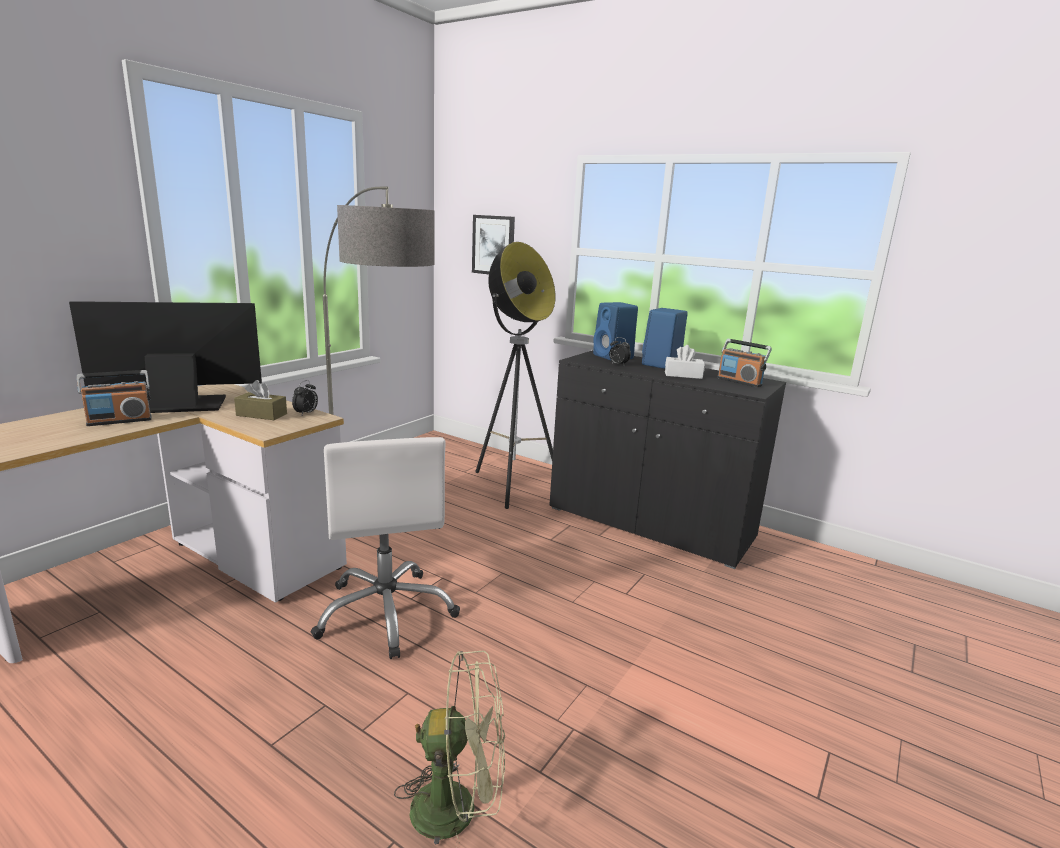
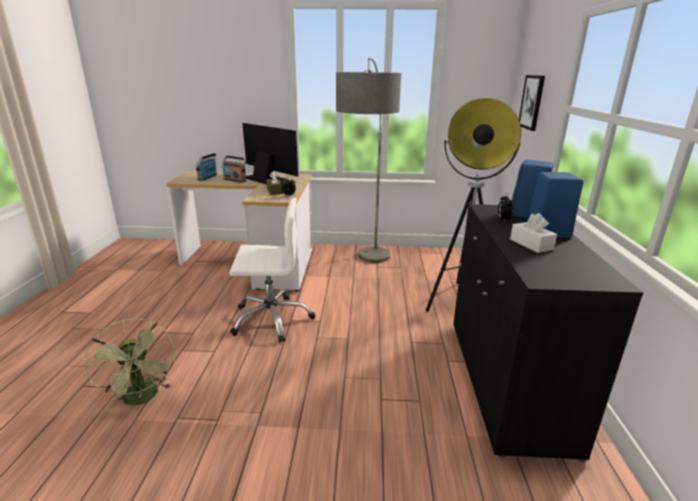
camera: 60 degrees right, 5 degrees up
(387, 612) = (272, 319): white office chair -> white office chair turned 135 degrees counterclockwise
(739, 382) = (571, 269): radio -> radio (207, 177)

